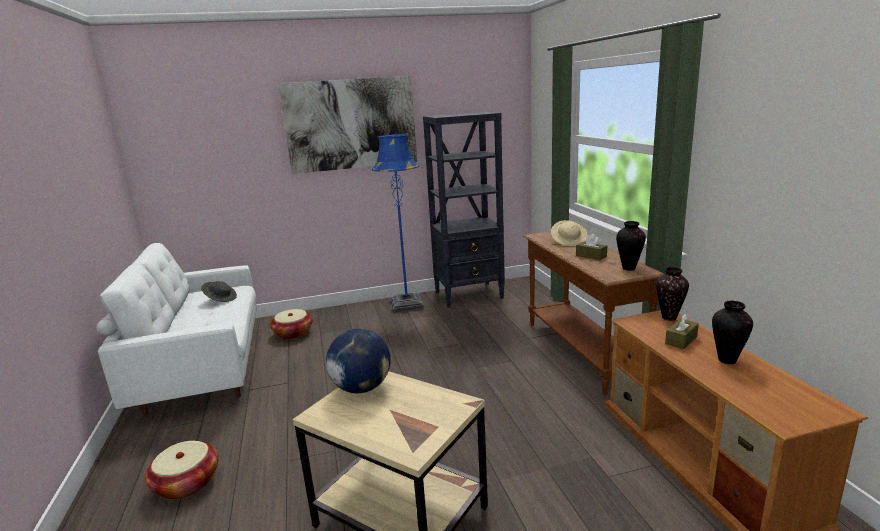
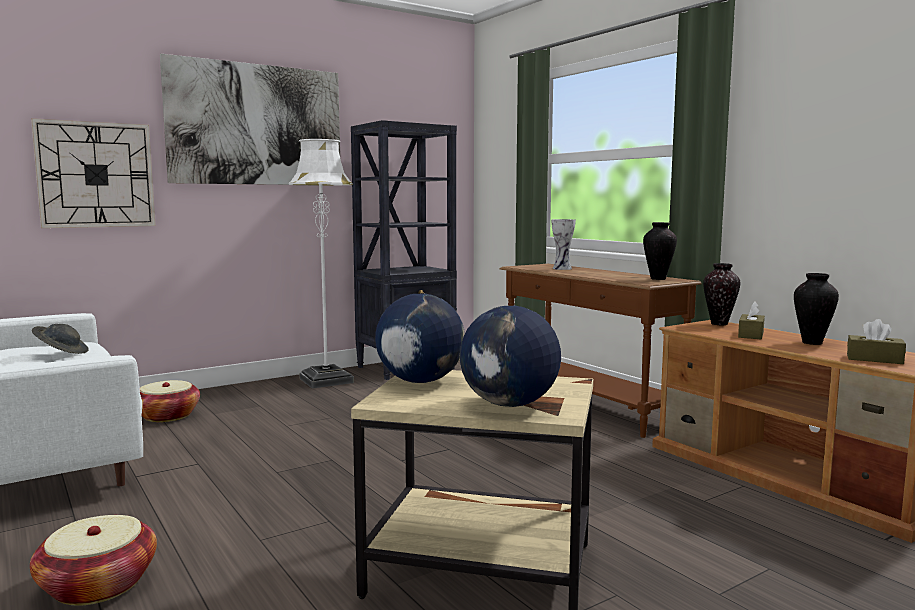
camera: 20 degrees left, 10 degrees down
(245, 172) = (96, 175): none -> wall clock
(393, 431) = (509, 405): none -> globe
(407, 305) = (326, 380): blue floor lamp -> white floor lamp
(569, 241) = (563, 268): beige hat -> vase
(591, 256) = (604, 274): brown tissue box -> brown tissue box (874, 359)

